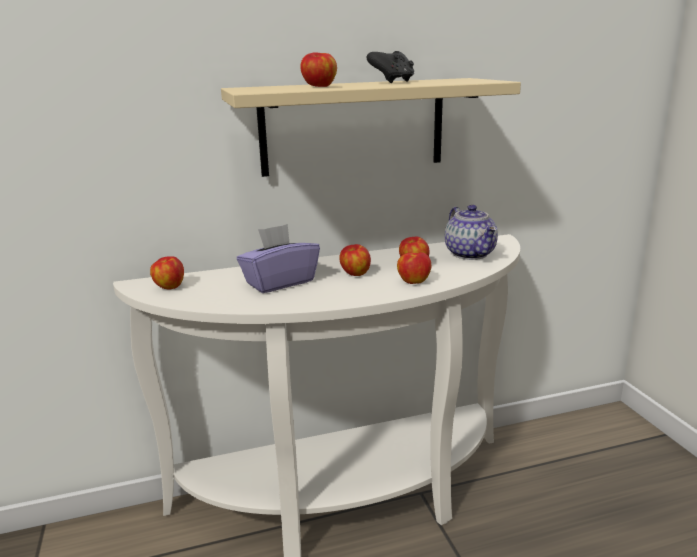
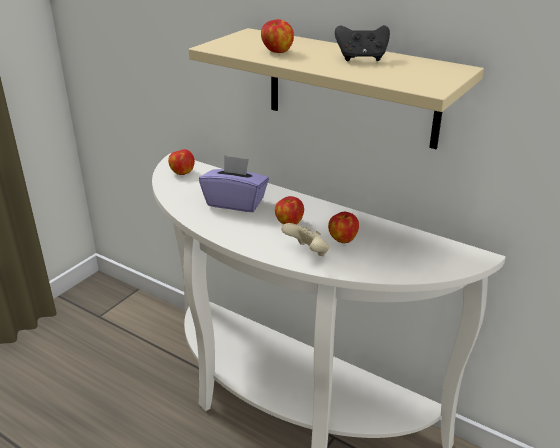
camera: 50 degrees right, 10 degrees up
(413, 281) = (307, 252): apple -> beige game controller
(471, 254) = (410, 256): teapot -> none

